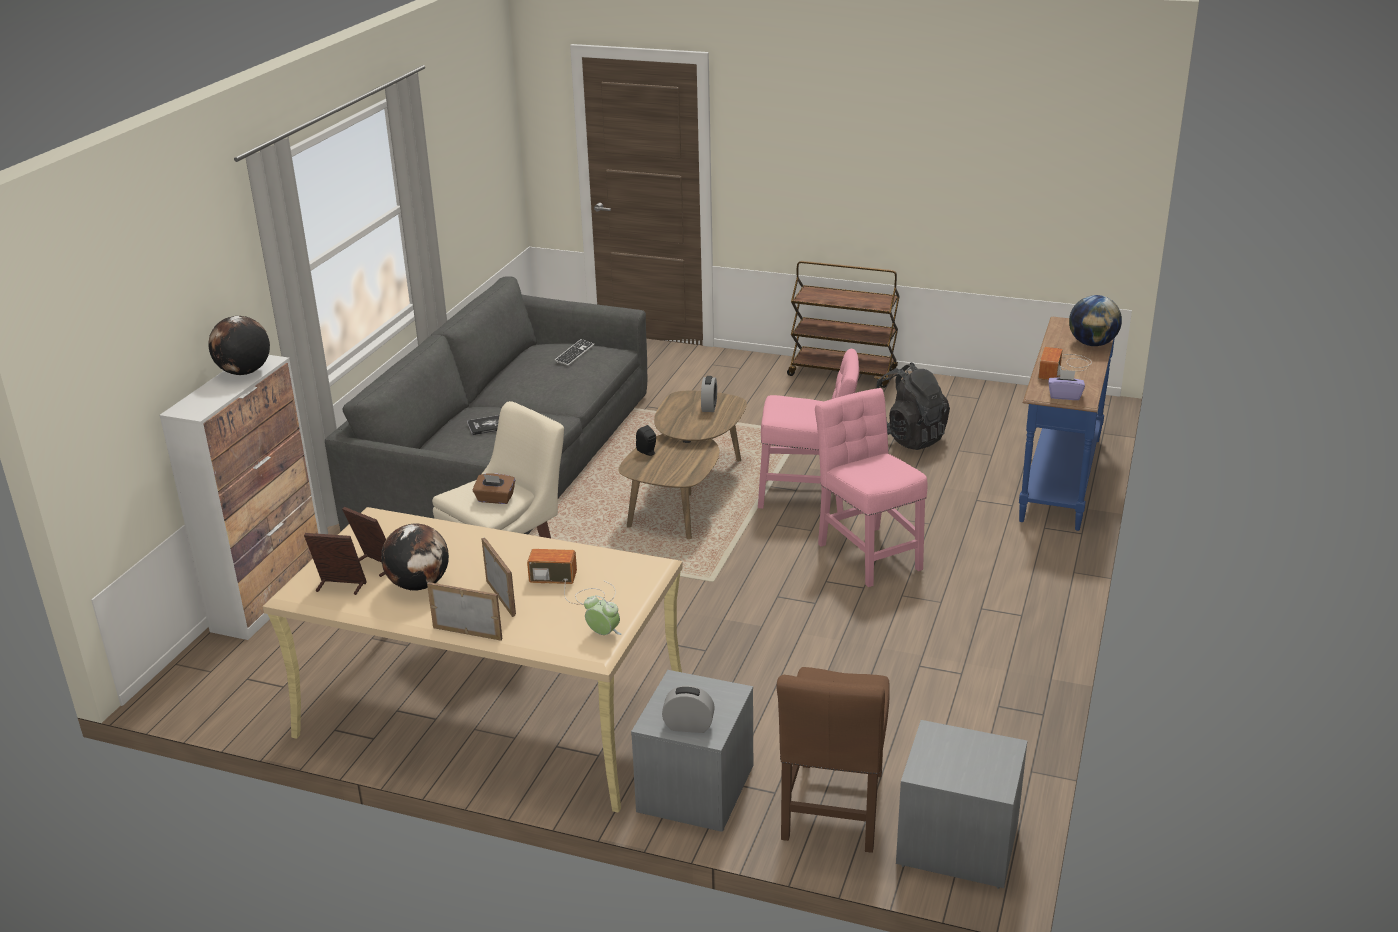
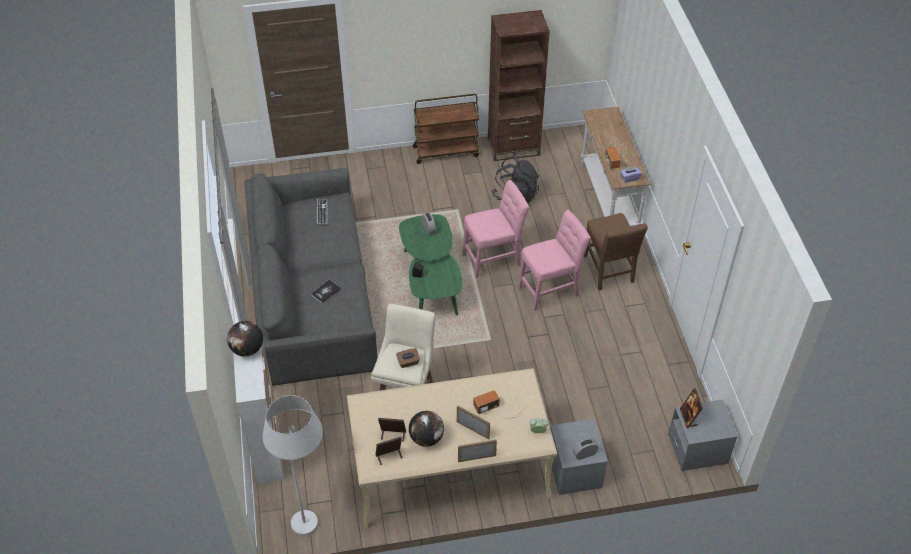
camera: 30 degrees left, 20 degrees up
(239, 685) = (307, 510): none -> white floor lamp
(687, 493) = (431, 281): brown coffee table -> green coffee table
(833, 811) = (638, 455): brown chair -> brown chair (608, 271)
(867, 553) = (550, 289): pink chair -> pink chair turned 120 degrees clockwise
(933, 743) = (688, 417): none -> picture frame
(951, 391) = (513, 147): none -> brown bookcase
(1058, 479) = (607, 199): blue console table -> white console table
(1092, 344) = (617, 129): globe -> none

